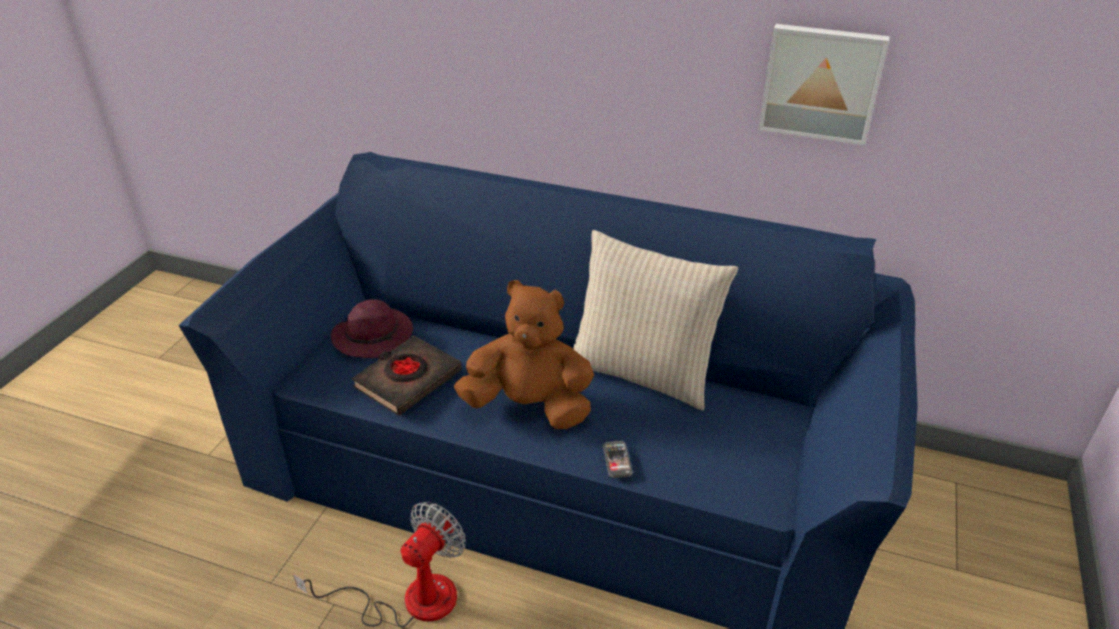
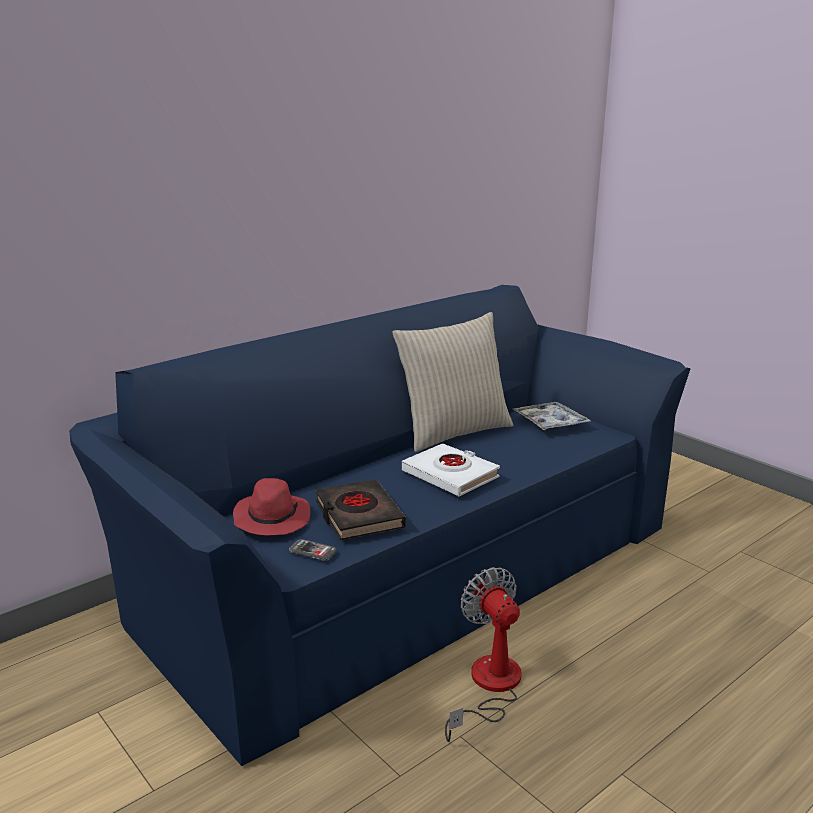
camera: 60 degrees left, 15 degrees down
(374, 336) = (271, 519): purple hat -> red hat
(529, 406) = (450, 475): brown plush toy -> white book
(617, 460) = (537, 463): phone -> phone (312, 551)
(743, 438) = (550, 423): none -> tray
(821, 82) = (440, 192): picture -> none

